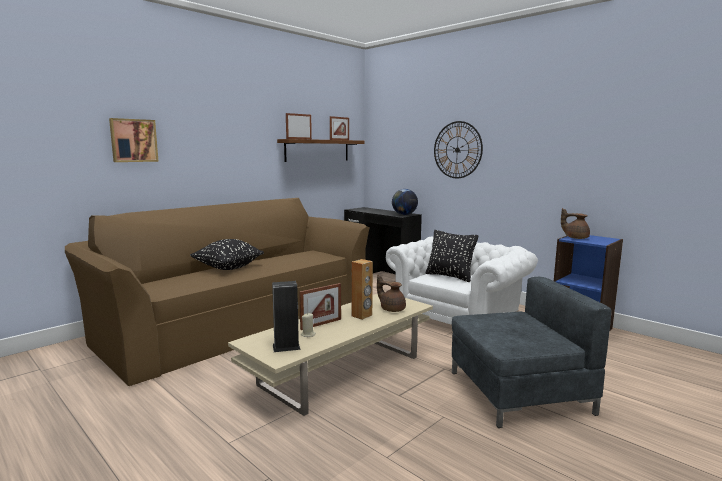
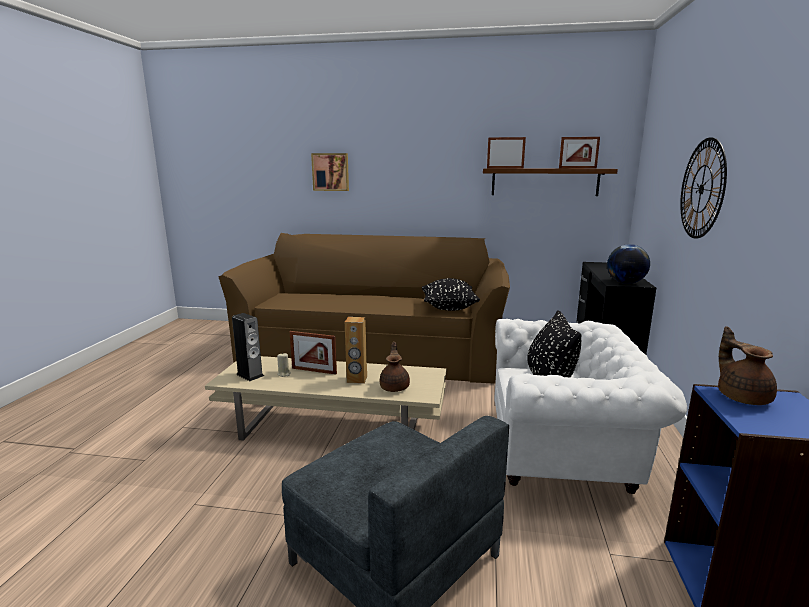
camera: 55 degrees right, 5 degrees up
(228, 268) = (355, 297): black pillow -> black pillow (449, 307)

